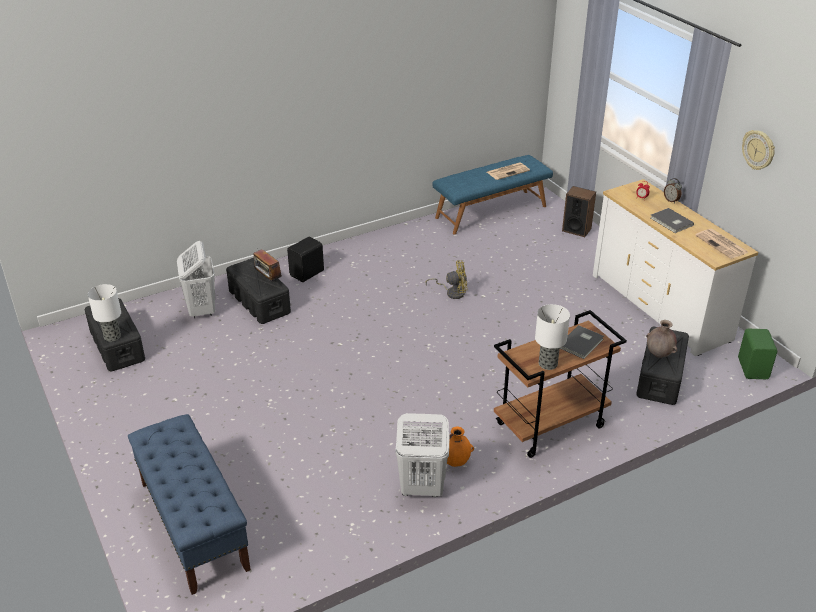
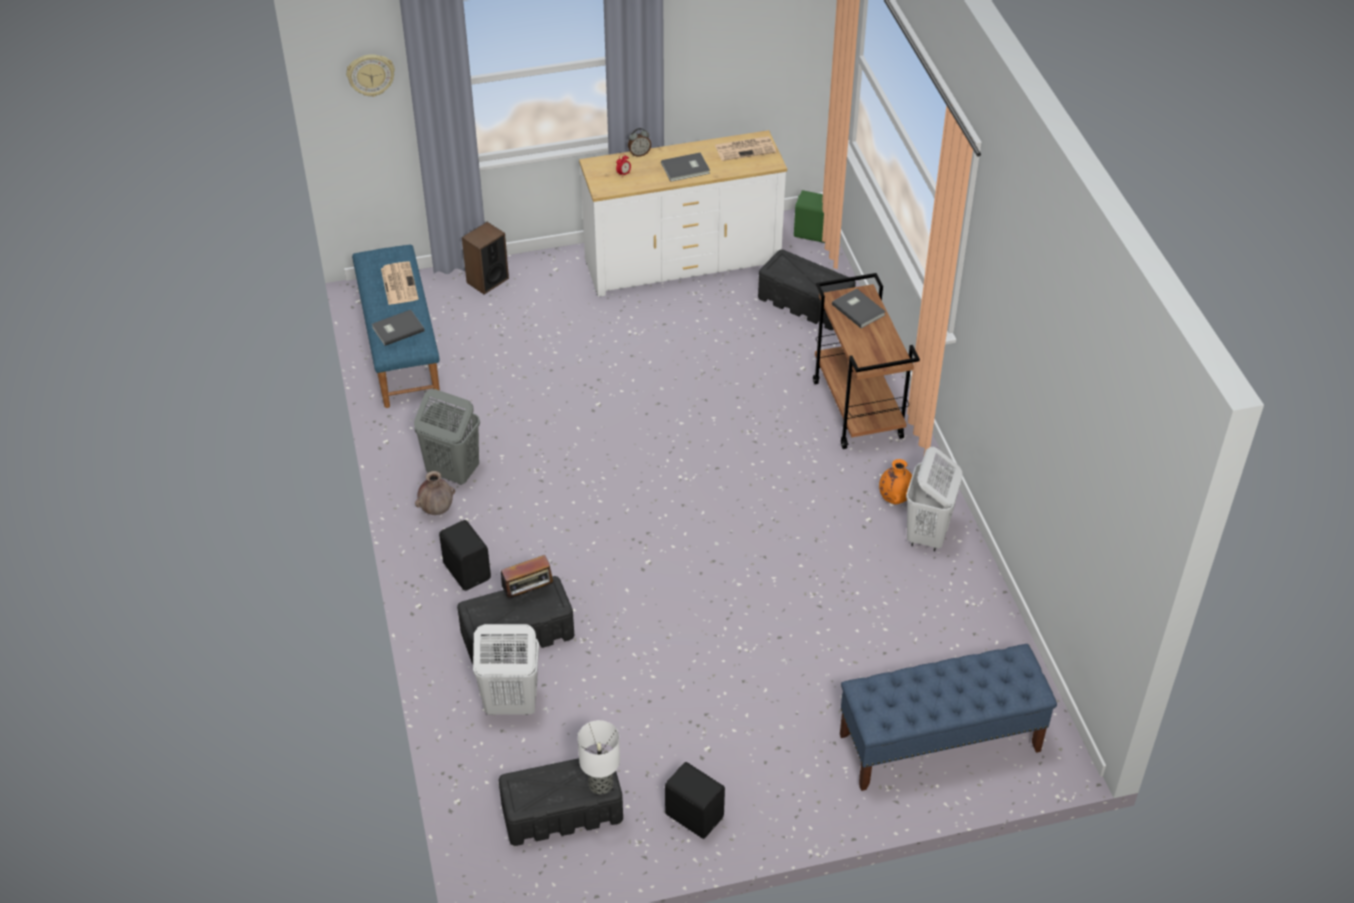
camera: 75 degrees left, 10 degrees up
(117, 403) = (694, 814): none -> black speaker
(390, 251) = (452, 472): none -> grey laundry basket
(452, 292) = (578, 431): yellow fan -> none
(466, 178) = (397, 328): none -> grey book
(547, 363) = (885, 343): table lamp -> none
(659, 355) = (811, 281): brown vase -> brown vase (437, 510)
(758, 150) = (714, 41): wall clock -> wall clock (370, 74)

